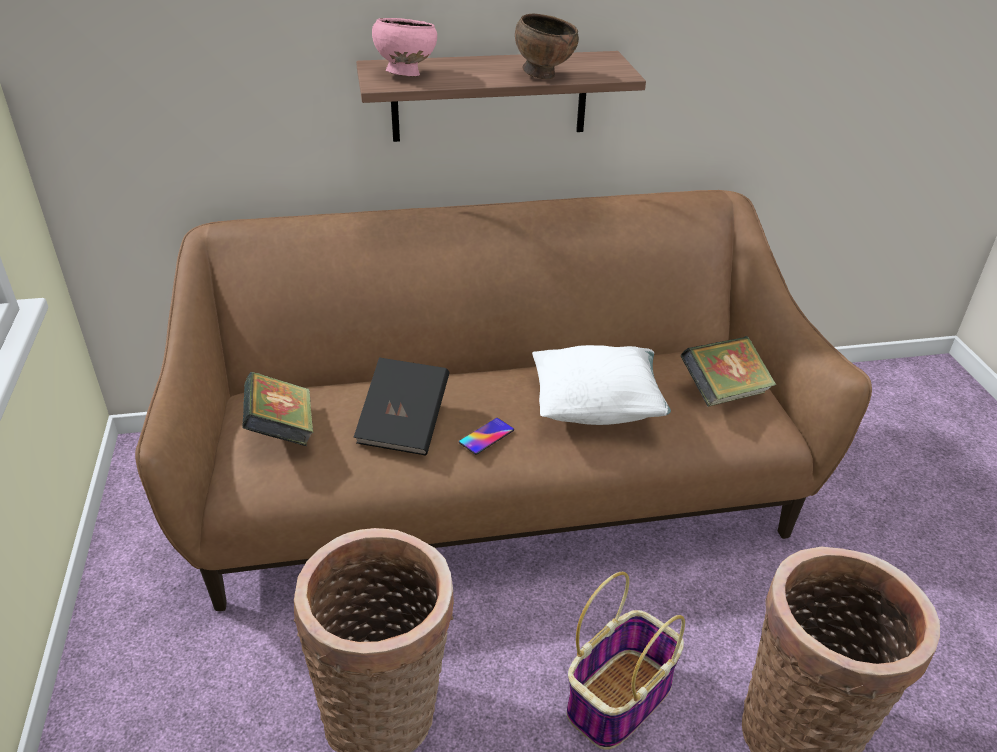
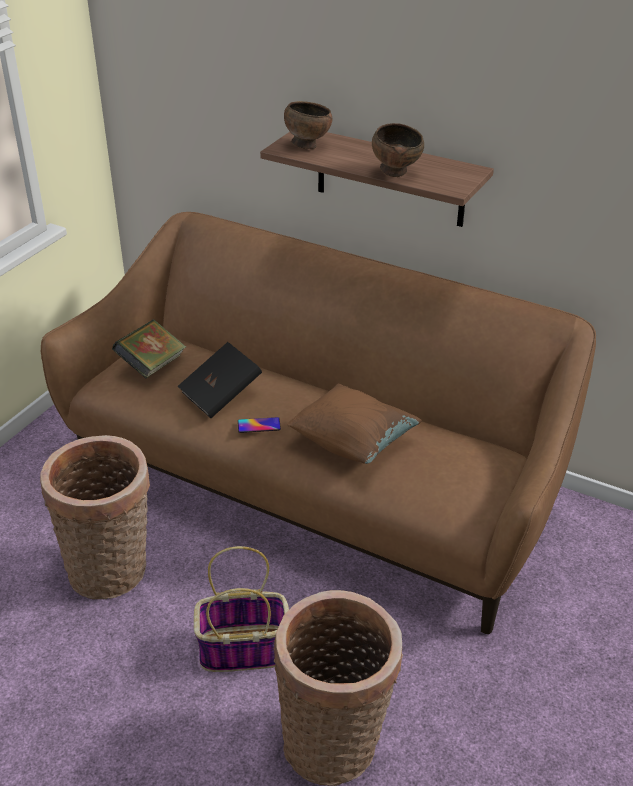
camera: 40 degrees right, 0 degrees up
(405, 75) = (307, 145): pink bowl -> brown bowl
(597, 407) = (353, 443): white pillow -> brown pillow
(723, 393) = (457, 478): book -> none

